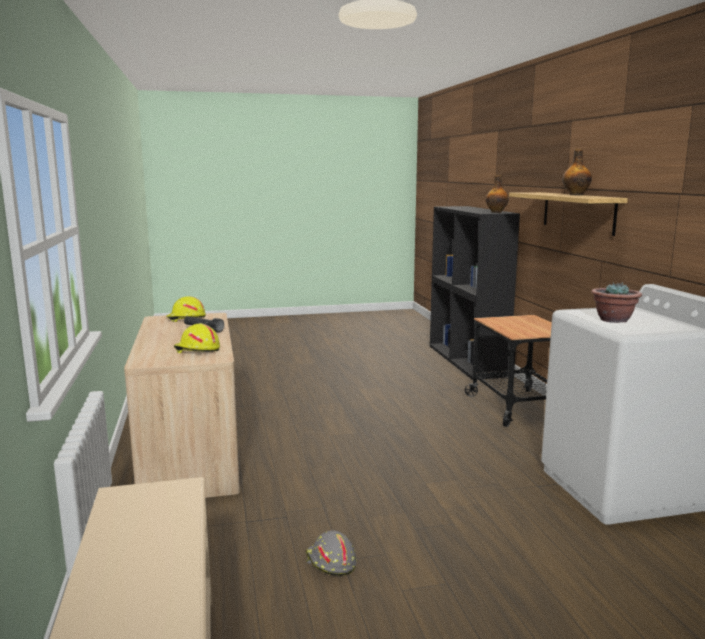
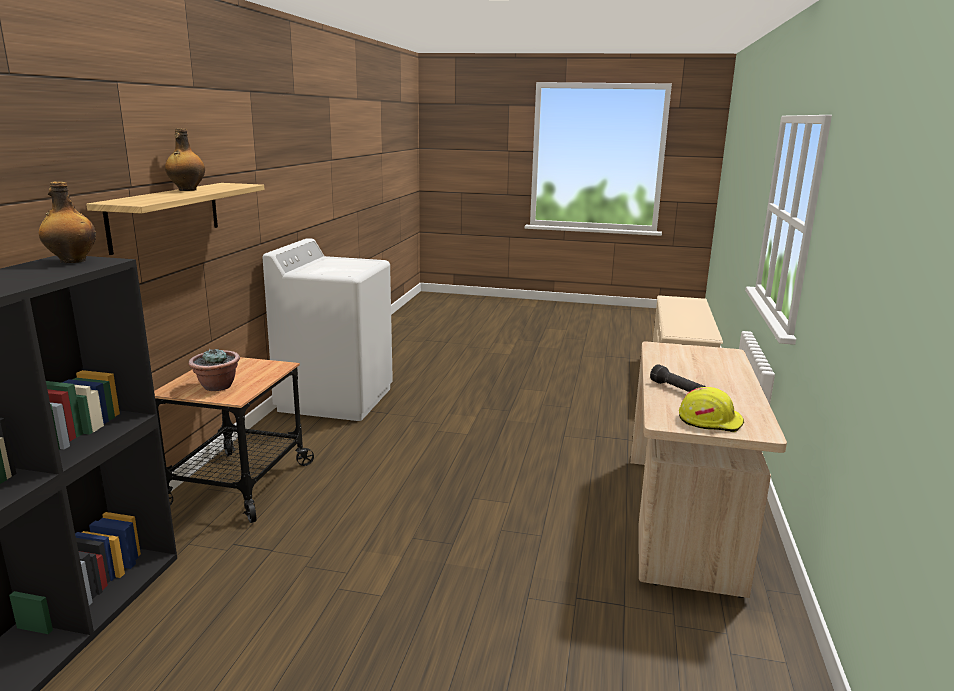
camera: 155 degrees left, 5 degrees up
(197, 350) = (679, 358): yellow hard hat -> none
(330, 562) = (578, 407): grey hard hat -> none
(613, 320) = (351, 266): potted plant -> potted plant (217, 386)

